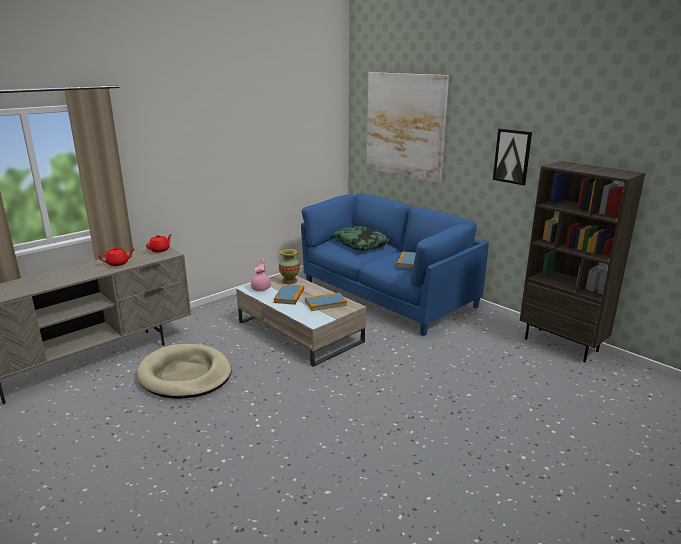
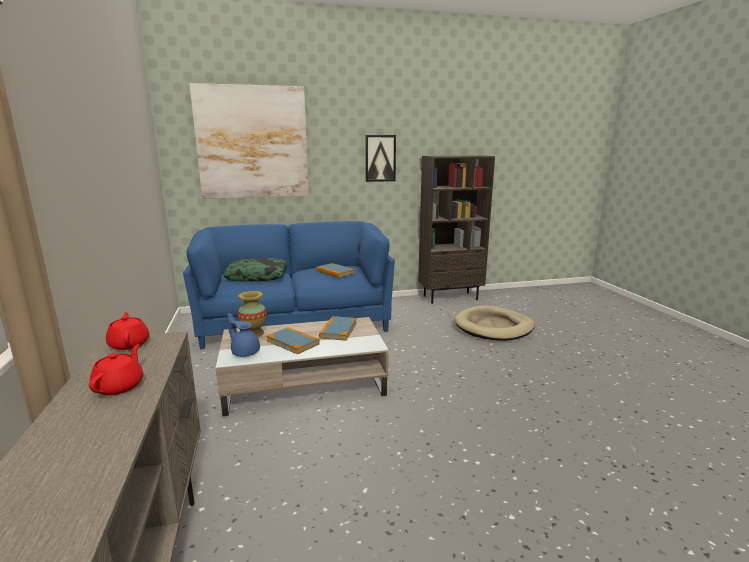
camera: 60 degrees left, 5 degrees down
(185, 375) = (311, 499): beige dog bed -> beige dog bed (493, 327)
(261, 288) = (245, 352): pink teapot -> blue teapot

